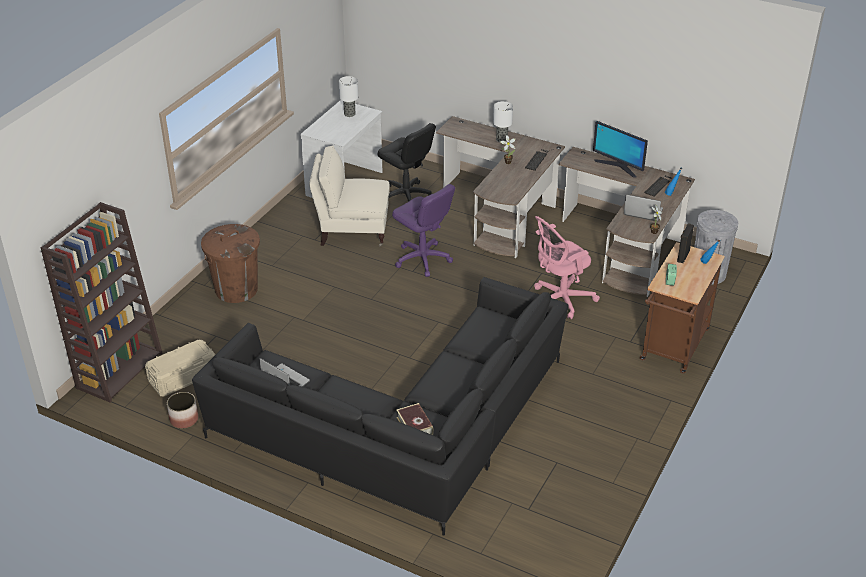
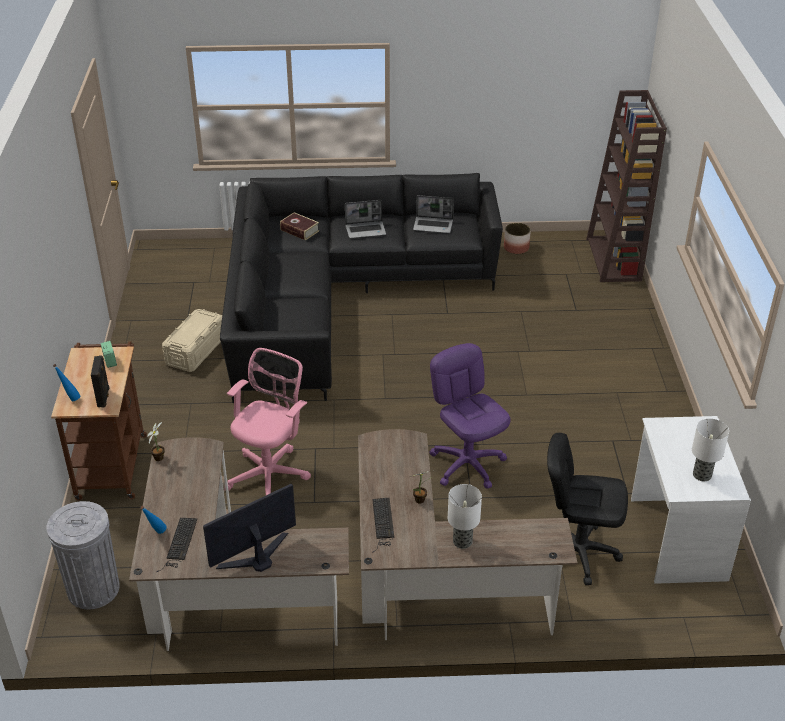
camera: 150 degrees right, 0 degrees up
(183, 377) = (557, 272): beige storage box -> beige storage box (196, 351)
(236, 289) = (616, 355): brown trash can -> none
(352, 230) = (586, 470): beige armchair -> none
(422, 259) = (467, 464): purple office chair -> purple office chair turned 45 degrees clockwise
(618, 166) = (256, 557): monitor -> monitor turned 45 degrees counterclockwise
(642, 212) = (186, 483): laptop -> laptop (366, 230)

